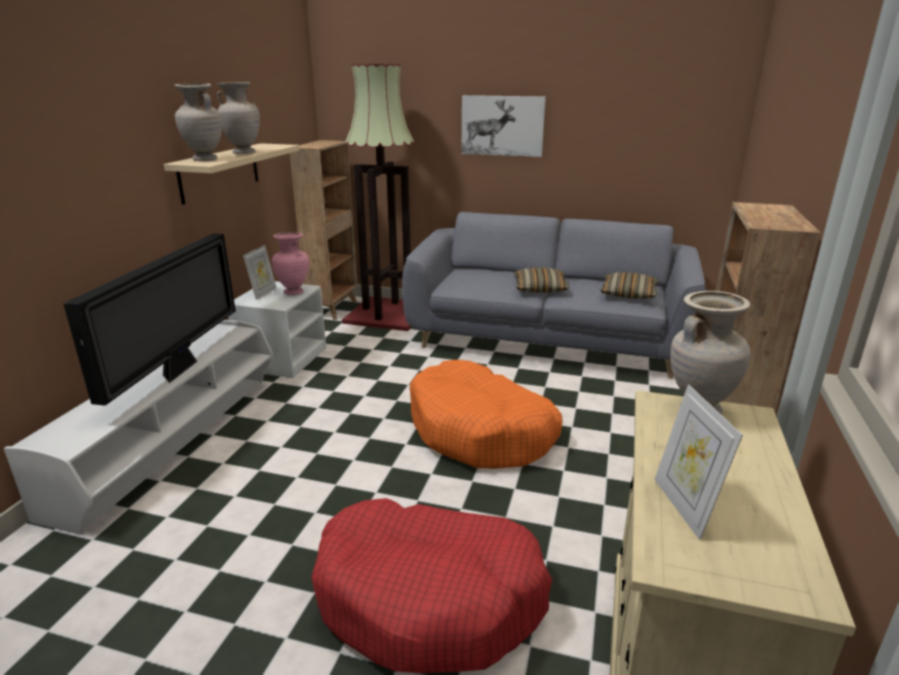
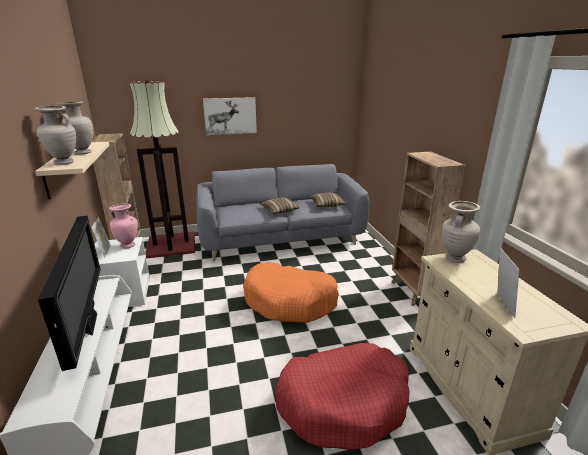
camera: 30 degrees left, 0 degrees up
(684, 506) = (501, 304): picture frame -> picture frame turned 135 degrees counterclockwise

